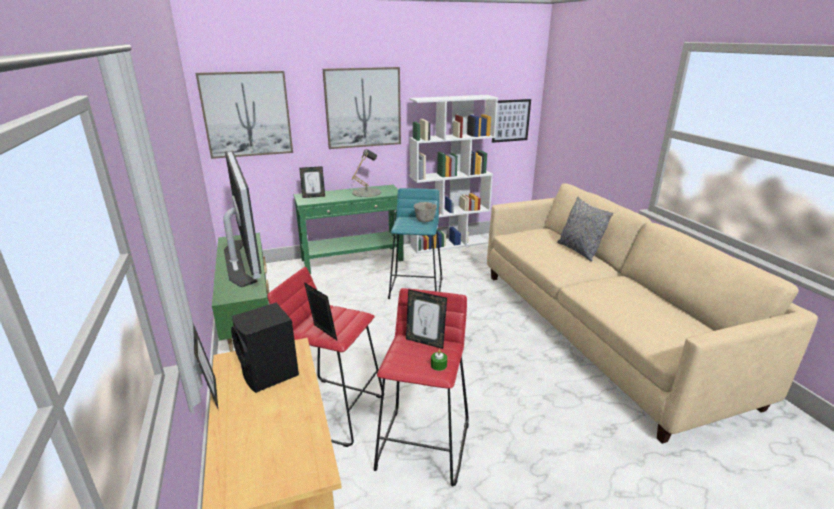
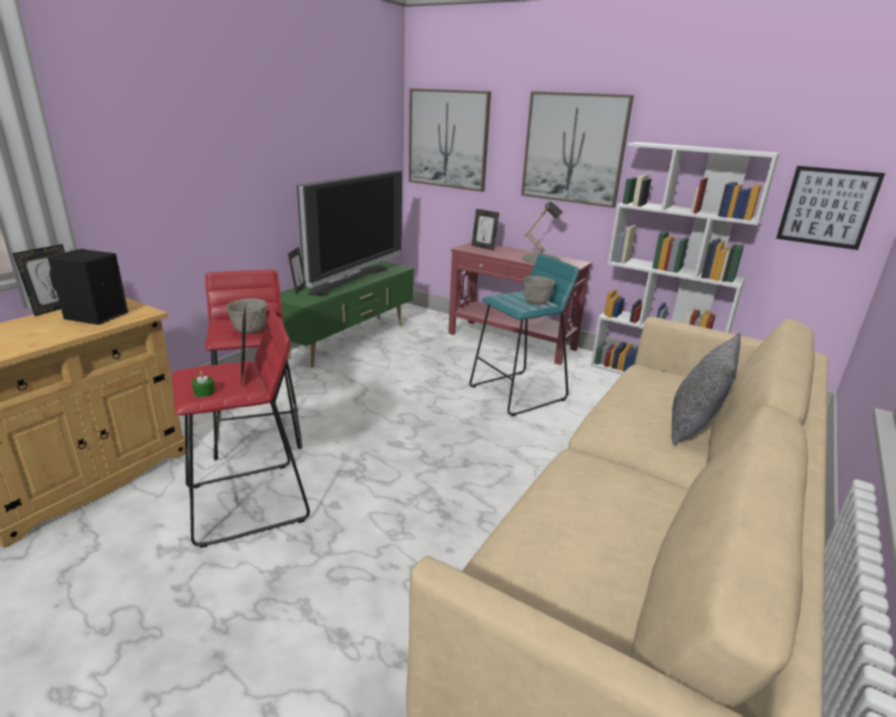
camera: 50 degrees right, 0 degrees up
(323, 334) = (219, 330): picture frame -> picture frame (298, 289)
(343, 322) = (250, 331): none -> grey bowl
(353, 260) = (511, 342): green console table -> red console table

